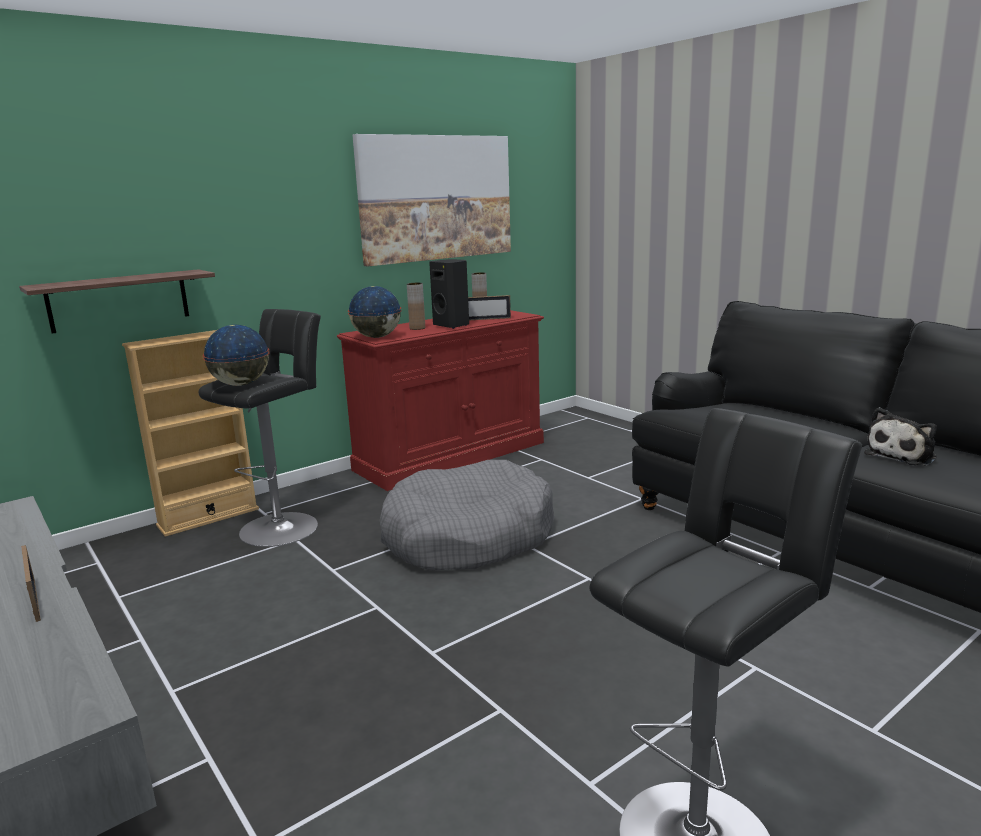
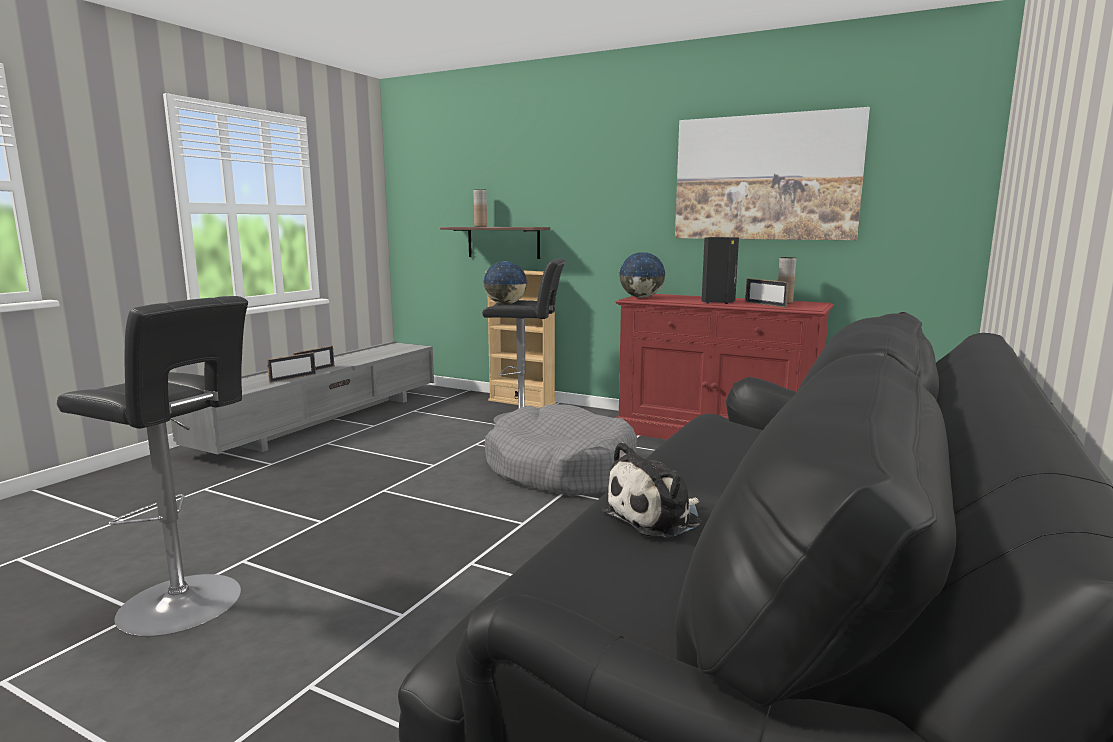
camera: 65 degrees right, 5 degrees down
(63, 623) = (293, 378): none -> picture frame
(417, 328) = (690, 299): brown vase -> brown vase (480, 226)
(902, 455) = (656, 517): plush toy -> plush toy turned 60 degrees counterclockwise

